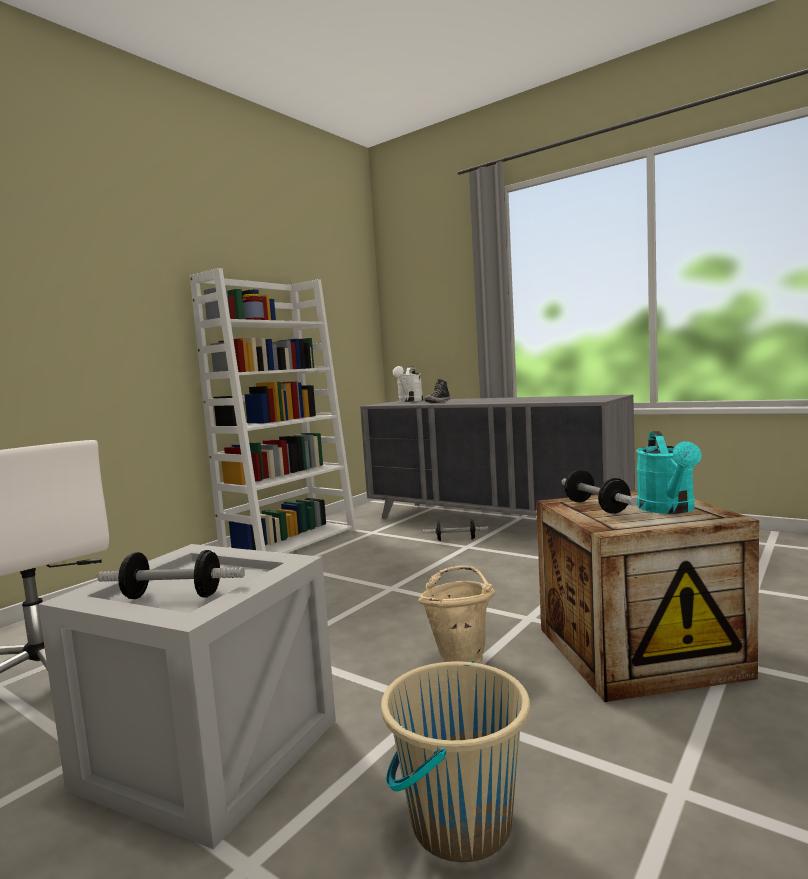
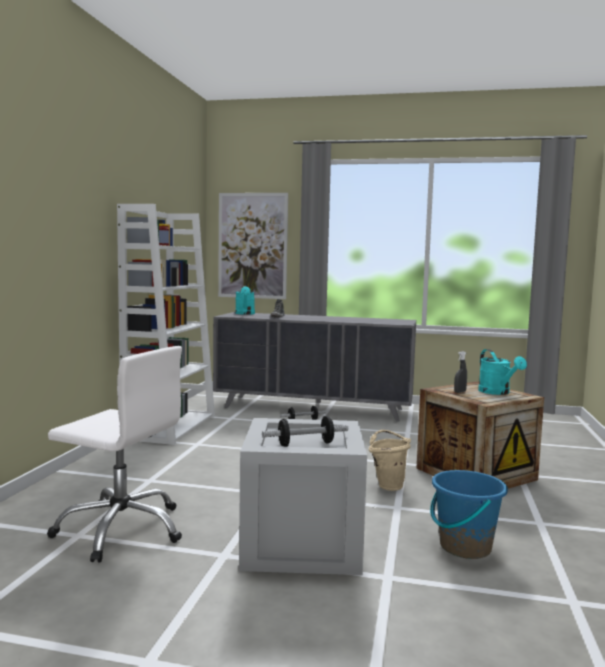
camera: 25 degrees left, 0 degrees up
(409, 401) = (245, 314): white watering can -> turquoise watering can
(427, 316) = (252, 246): none -> picture
(460, 823) = (464, 547): beige bucket -> blue bucket
(596, 507) = (460, 392): dumbbell -> grey spray bottle

